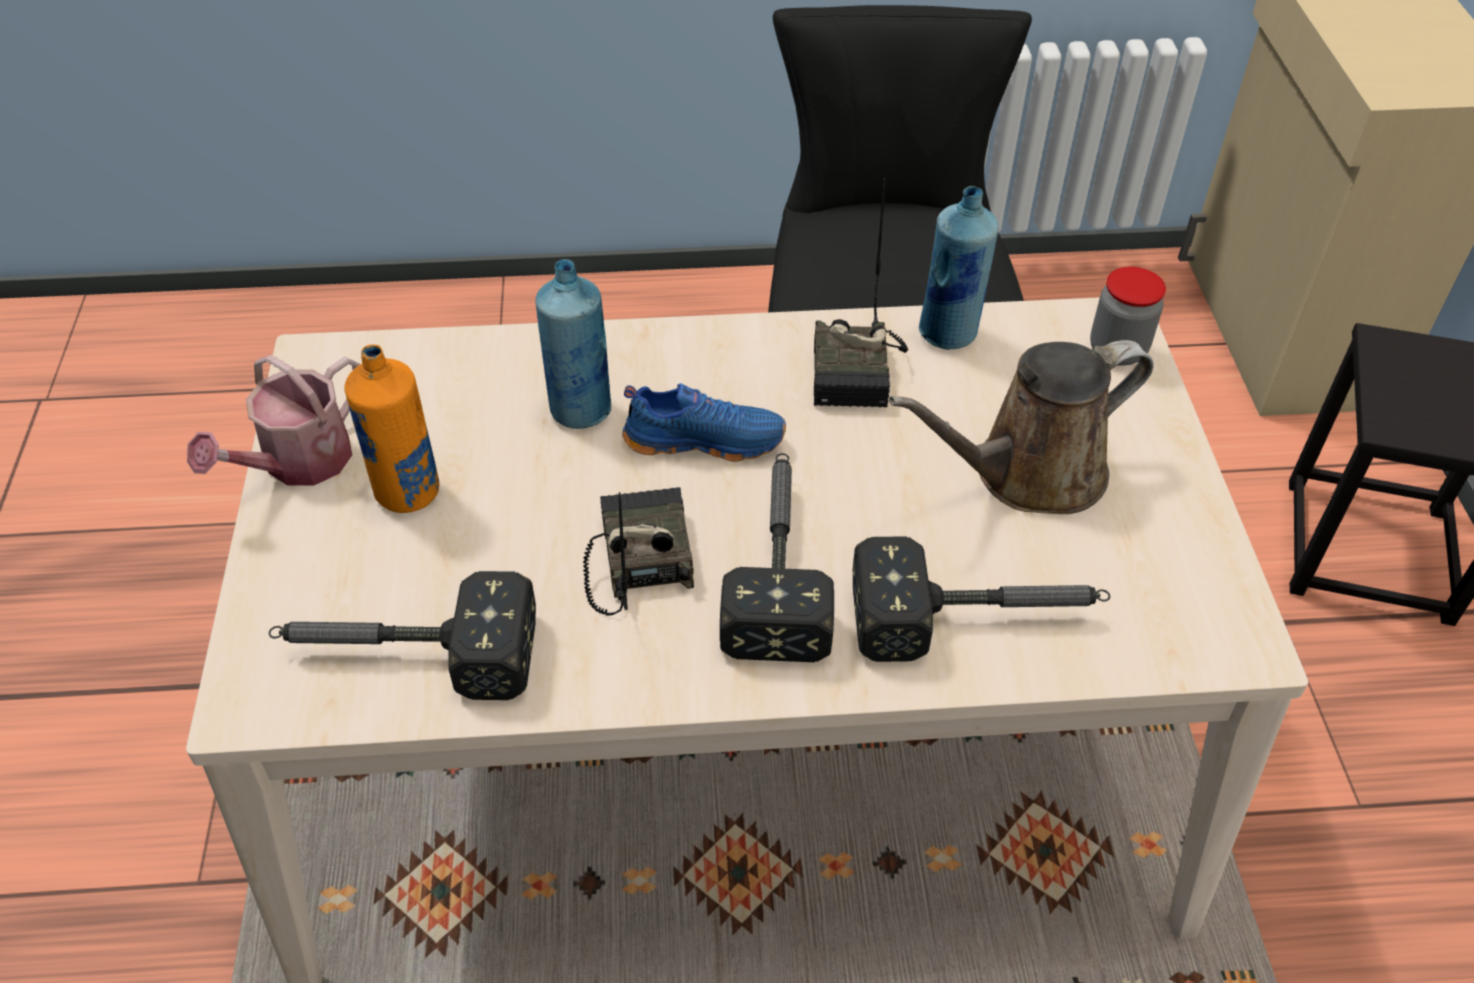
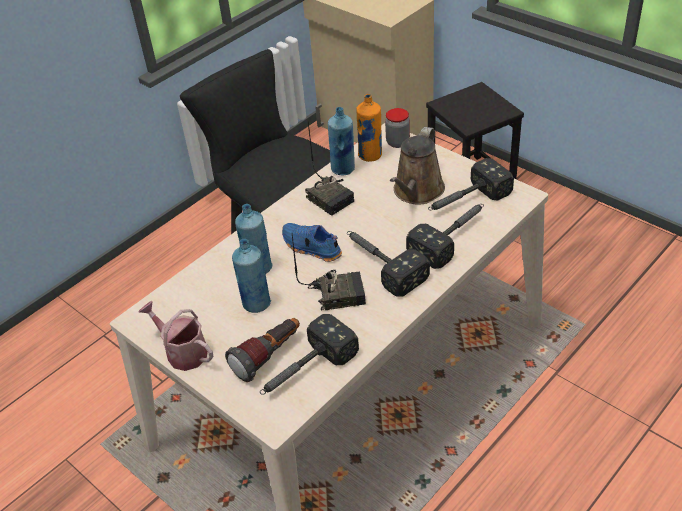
camera: 40 degrees left, 5 degrees down
(298, 463) = (183, 352): watering can -> watering can turned 135 degrees clockwise
(390, 580) = (268, 357): none -> flashlight
(408, 493) = (236, 331): orange bottle -> orange bottle (370, 155)
(497, 469) = (256, 303): none -> blue bottle
(638, 559) = (338, 293): radio -> radio turned 135 degrees clockwise
(704, 439) = (311, 248): blue shoe -> blue shoe turned 105 degrees counterclockwise
(1101, 562) = (465, 201): none -> hammer

